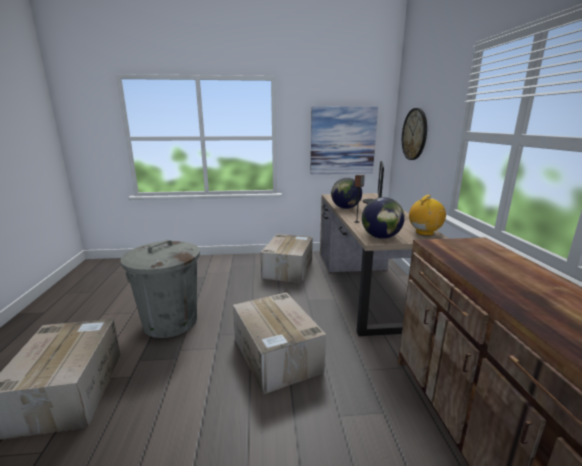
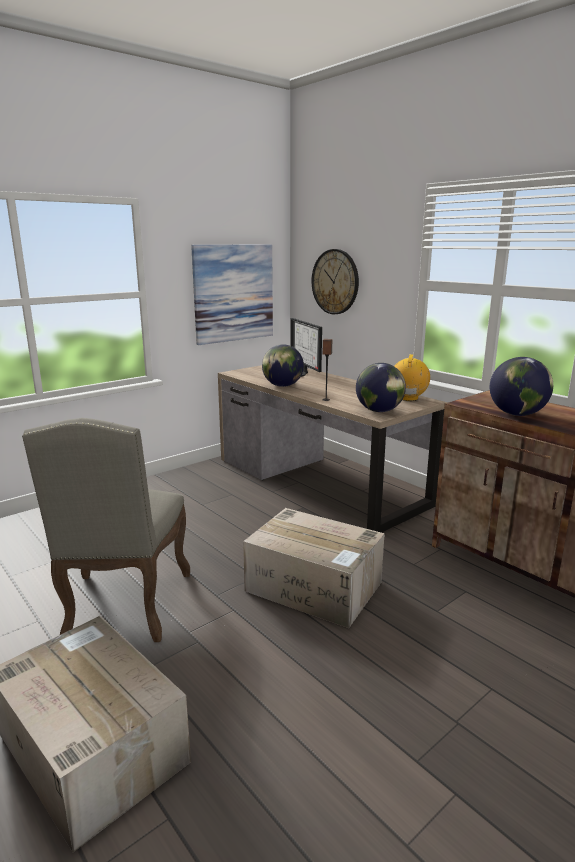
camera: 35 degrees left, 0 degrees up
(170, 322) = (124, 608): grey trash can -> grey chair
(288, 268) = (202, 489): cardboard box -> none
(466, 263) = (517, 414): none -> globe

